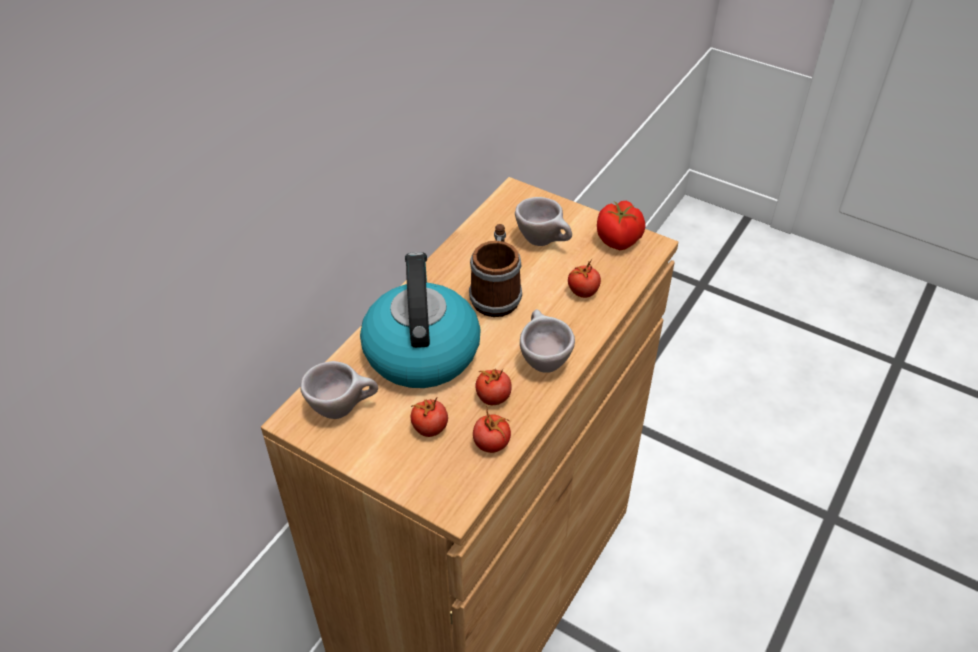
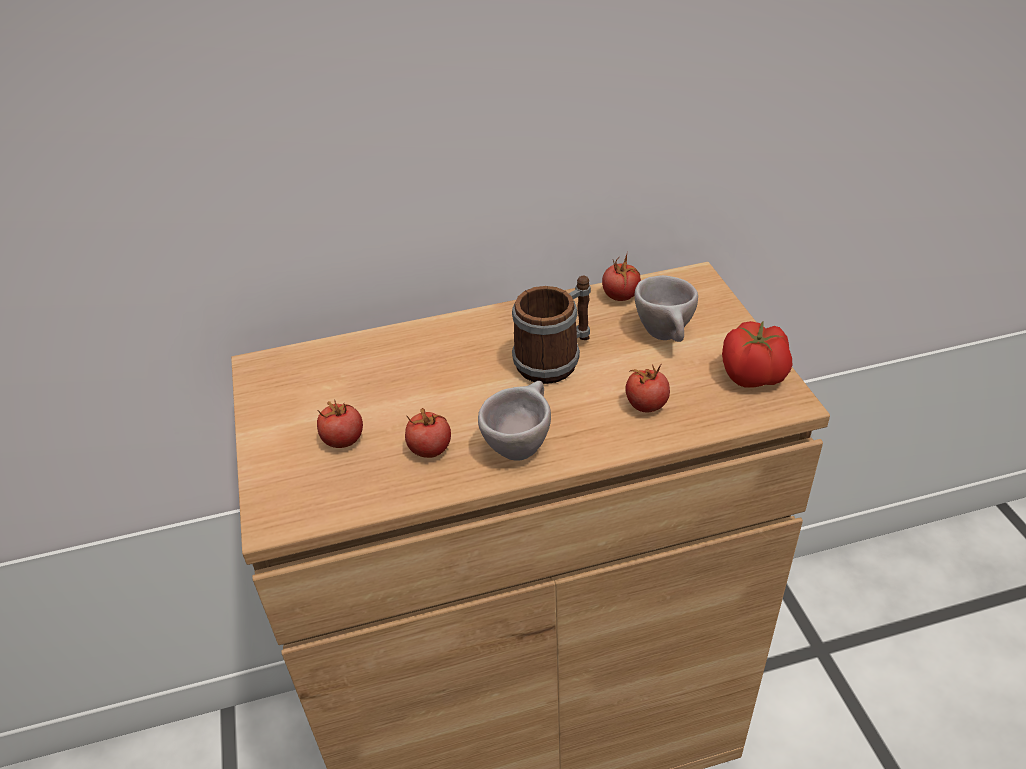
camera: 45 degrees right, 5 degrees down
(343, 408) = (303, 379): beige cup -> none
(421, 350) = (424, 370): kettle -> none
(491, 444) = (374, 490): tomato -> tomato (620, 297)

